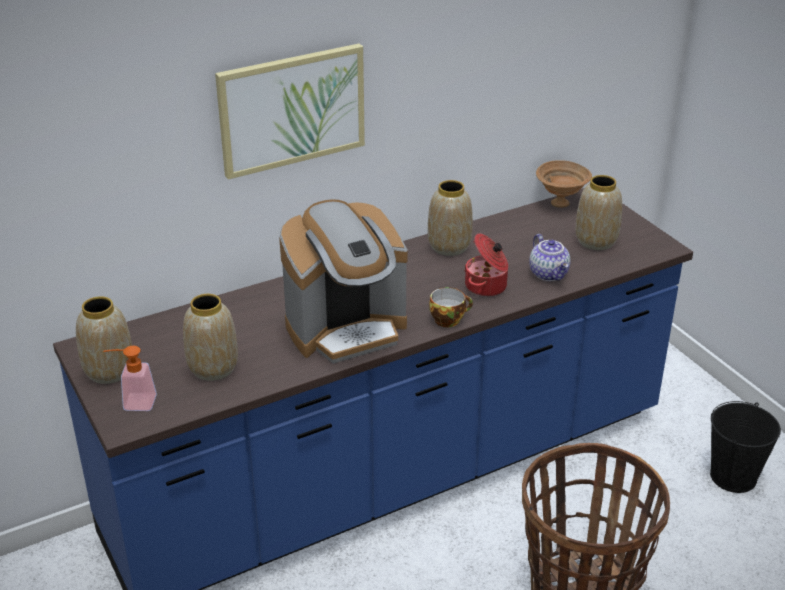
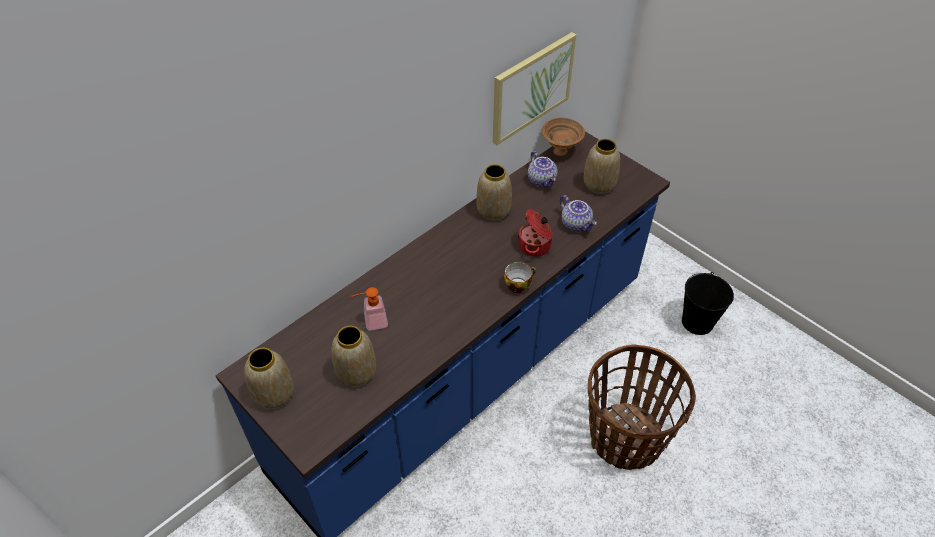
camera: 15 degrees left, 15 degrees up
(133, 402) = (306, 422): soap dispenser -> soap dispenser (371, 322)
(291, 109) = (373, 147): picture -> picture (531, 87)
(346, 329) = (445, 311): coffee machine -> none
(524, 227) = (542, 180): none -> teapot

